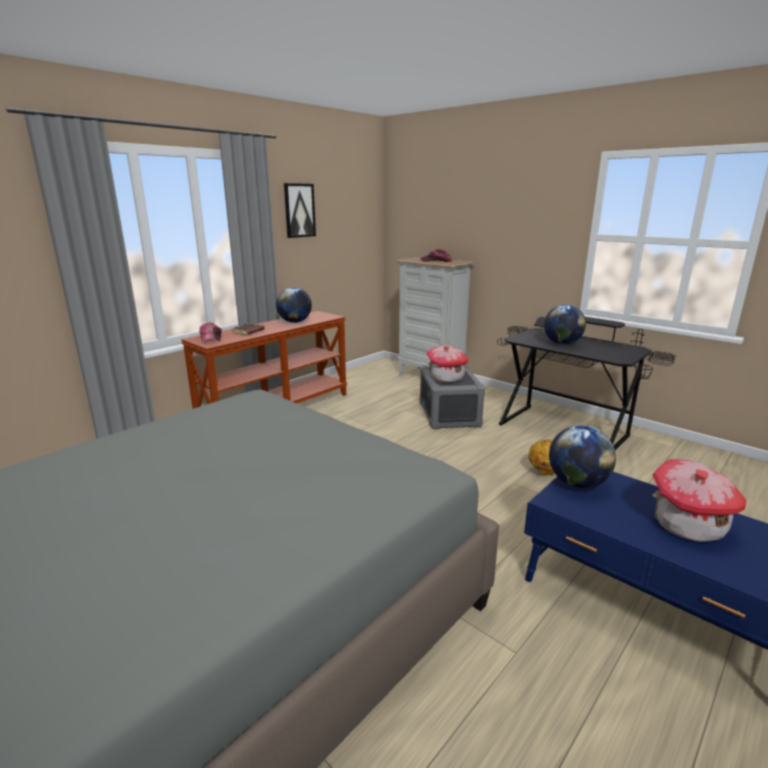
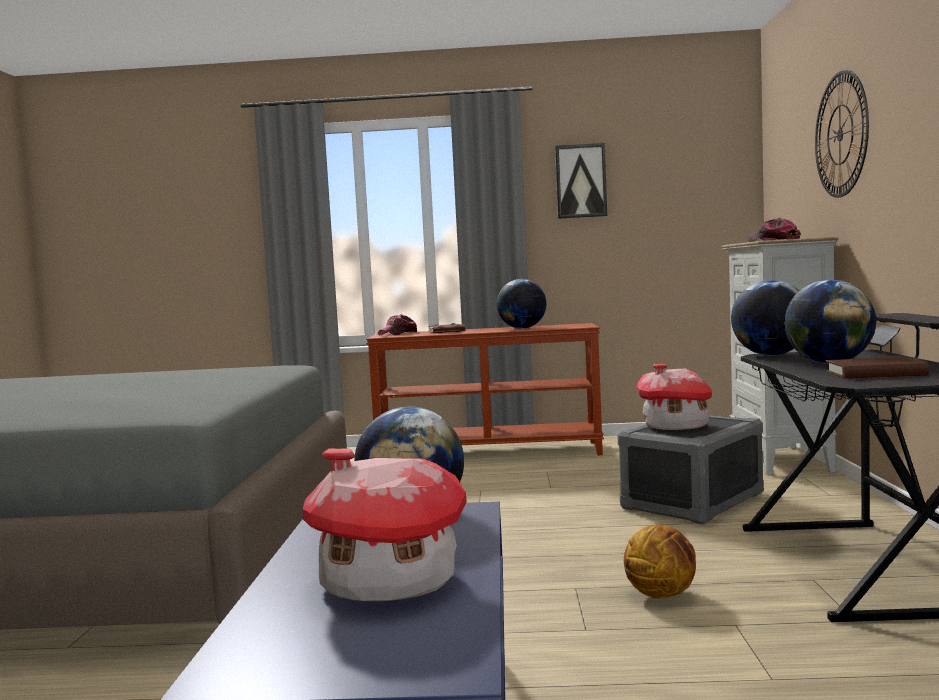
camera: 50 degrees right, 15 degrees down
(479, 207) = (840, 135): none -> wall clock
(518, 338) = (771, 355): none -> globe
(604, 351) = (875, 374): none -> brown book

